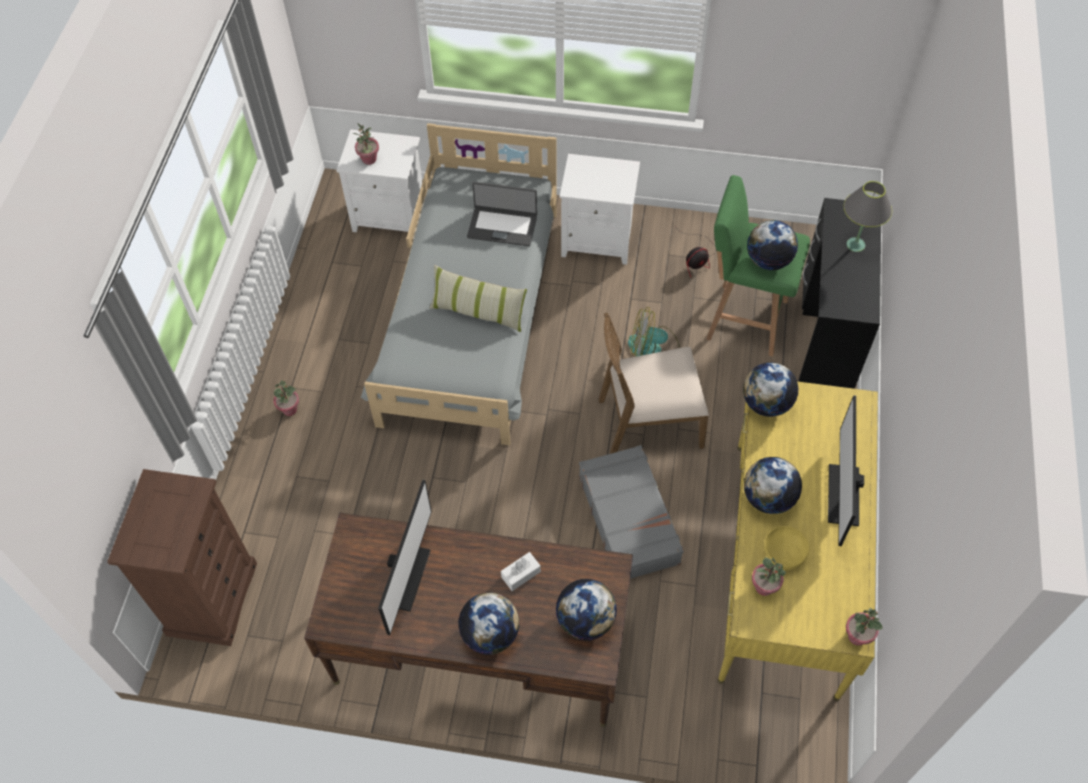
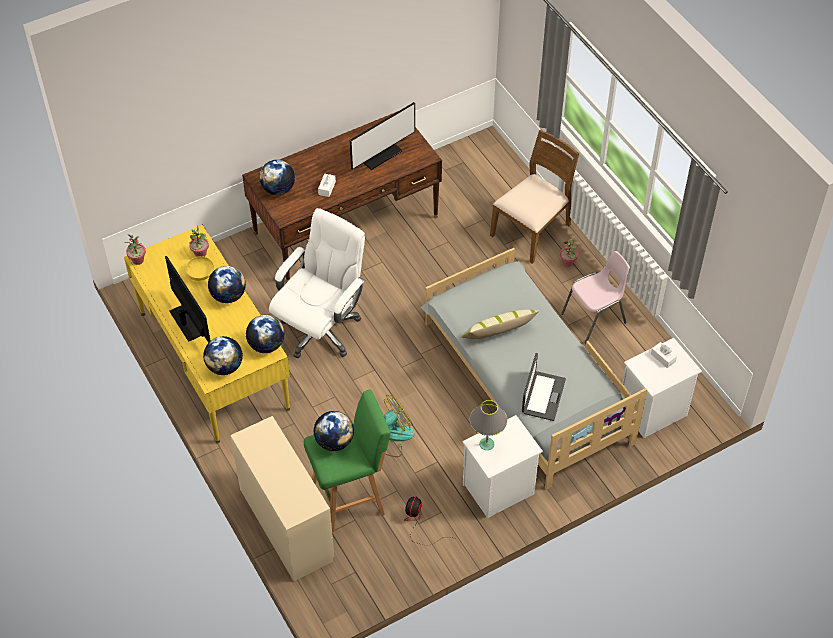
camera: 140 degrees right, 5 degrees down
(212, 598) = (498, 164): brown dresser -> none
(337, 331) = (594, 319): none -> pink chair
(369, 159) = (663, 358): potted plant -> white tissue box
(405, 577) = (381, 155): monitor -> monitor turned 105 degrees counterclockwise
(490, 634) = (318, 159): globe -> globe (224, 367)
(502, 226) = (542, 396): laptop -> laptop turned 135 degrees clockwise
(629, 519) = (321, 329): grey suitcase -> white office chair
(649, 421) = (356, 389): brown chair -> brown chair (532, 230)
(826, 334) = (286, 524): black desk -> beige desk
(855, 244) = (282, 483): grey table lamp -> grey table lamp (486, 444)

